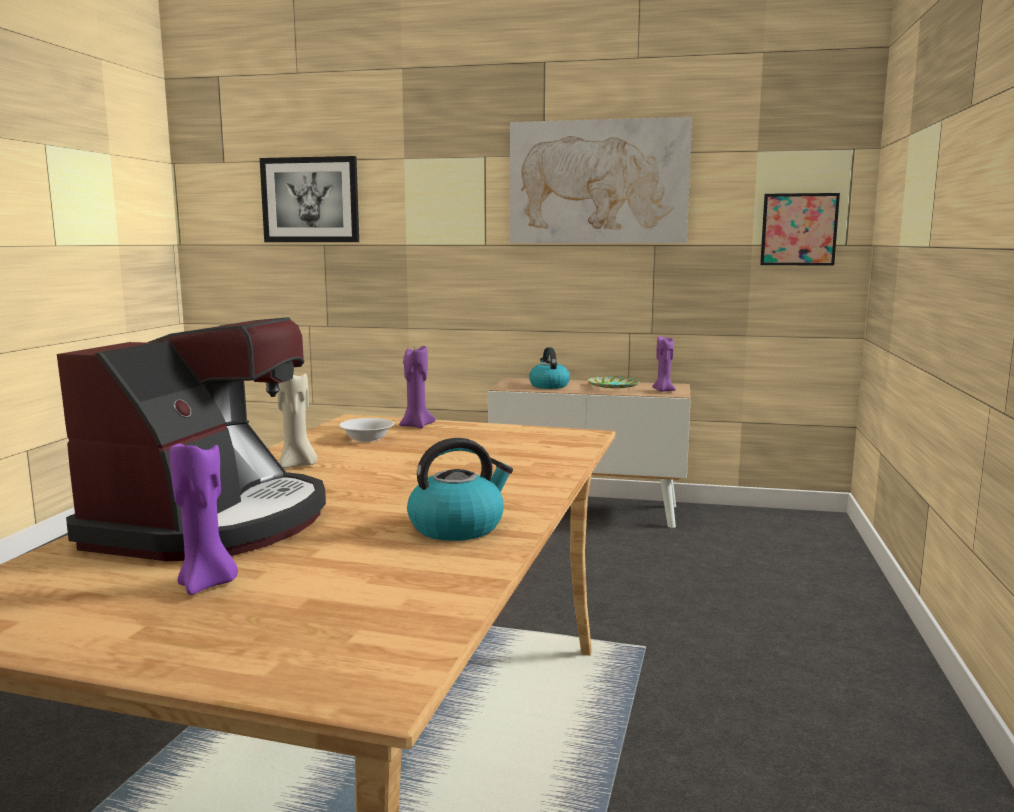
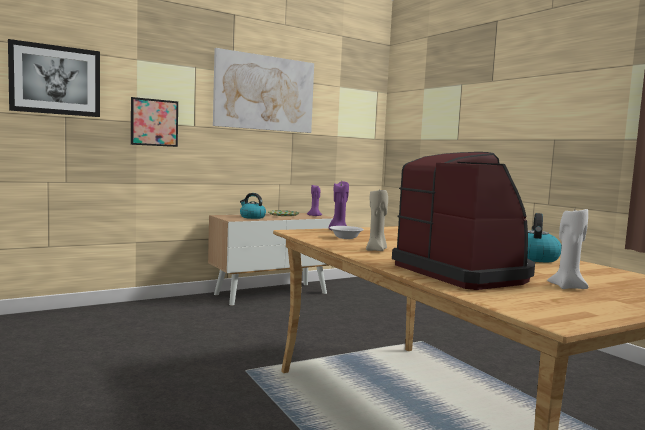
camera: 45 degrees left, 5 degrees down
(207, 585) = (567, 287): purple candle -> white candle
(799, 229) = (357, 129): picture -> picture (154, 122)

